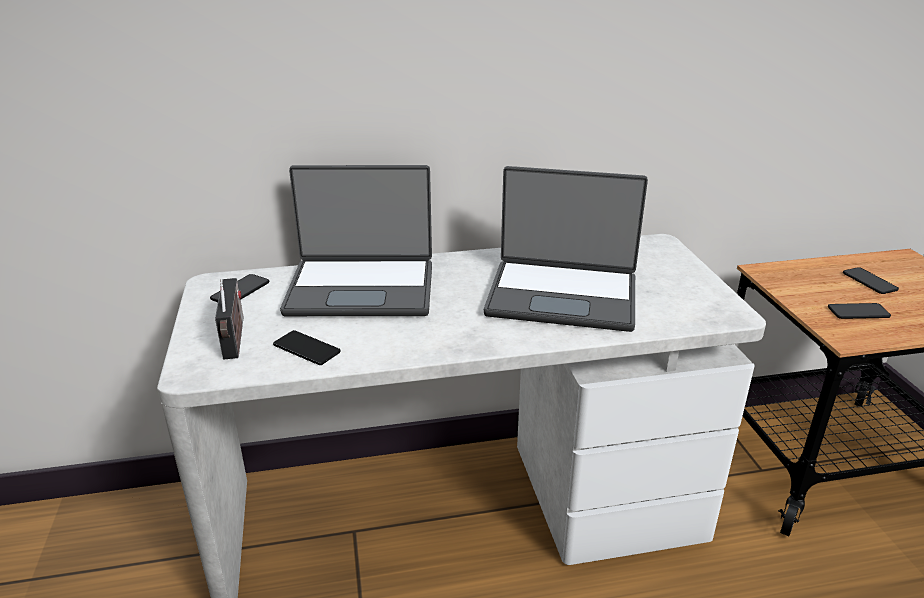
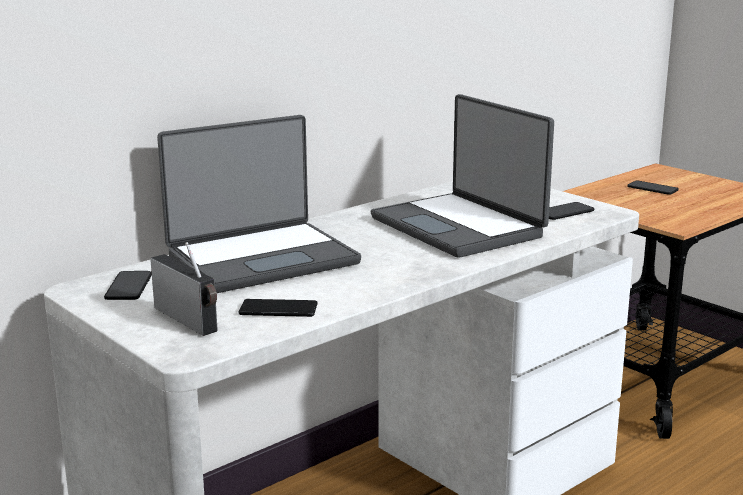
camera: 30 degrees left, 10 degrees down
(562, 295) = (459, 227): laptop -> laptop turned 75 degrees clockwise
(858, 312) = (667, 209): phone -> phone (564, 212)

